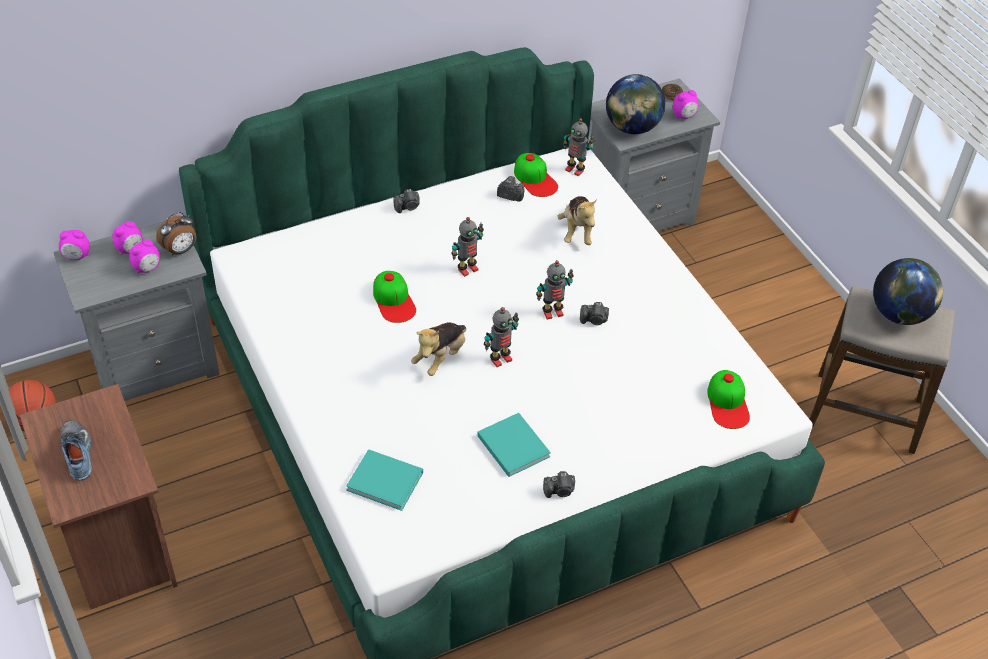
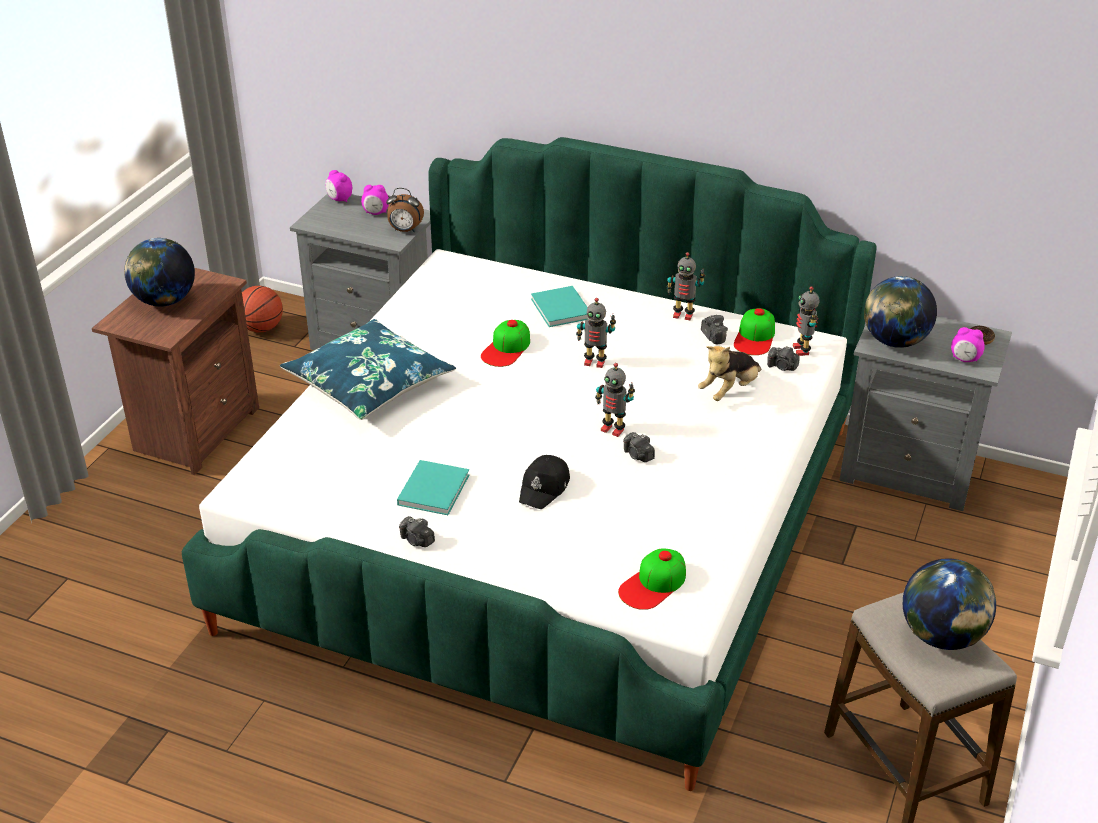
camera: 50 degrees right, 10 degrees down
(79, 453) = (165, 301): shoe -> globe
(147, 268) = (368, 229): alarm clock -> none
(341, 400) = (369, 383): none -> blue pillow
(387, 482) = (314, 449): turquoise book -> turquoise book (561, 309)
(408, 207) = (617, 299): camera -> camera (782, 367)
(440, 357) = (478, 402): plush toy -> none
(500, 359) = (520, 431): toy robot -> toy robot (683, 315)
(576, 388) = (544, 488): none -> black cap

